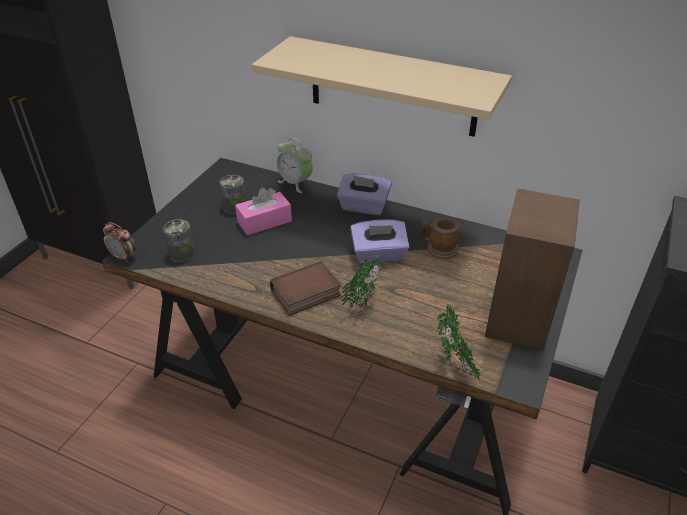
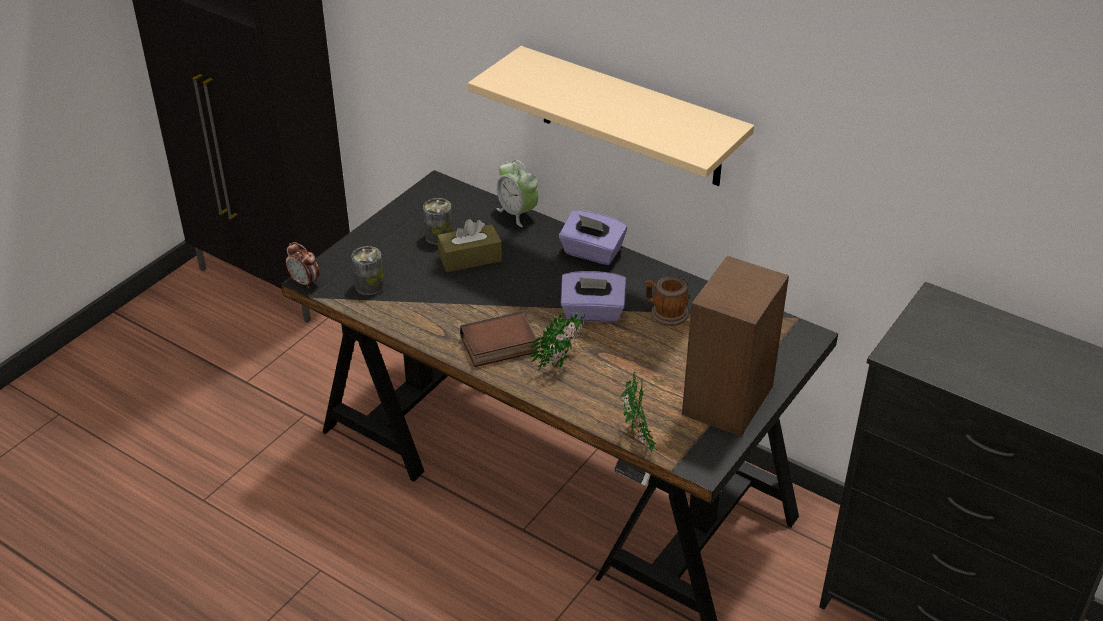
camera: 10 degrees right, 0 degrees up
(264, 221) = (470, 258): pink tissue box -> brown tissue box

